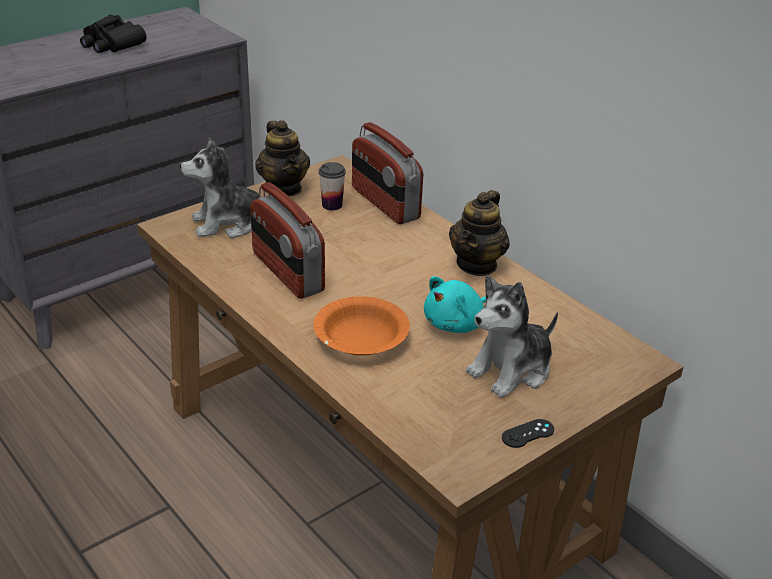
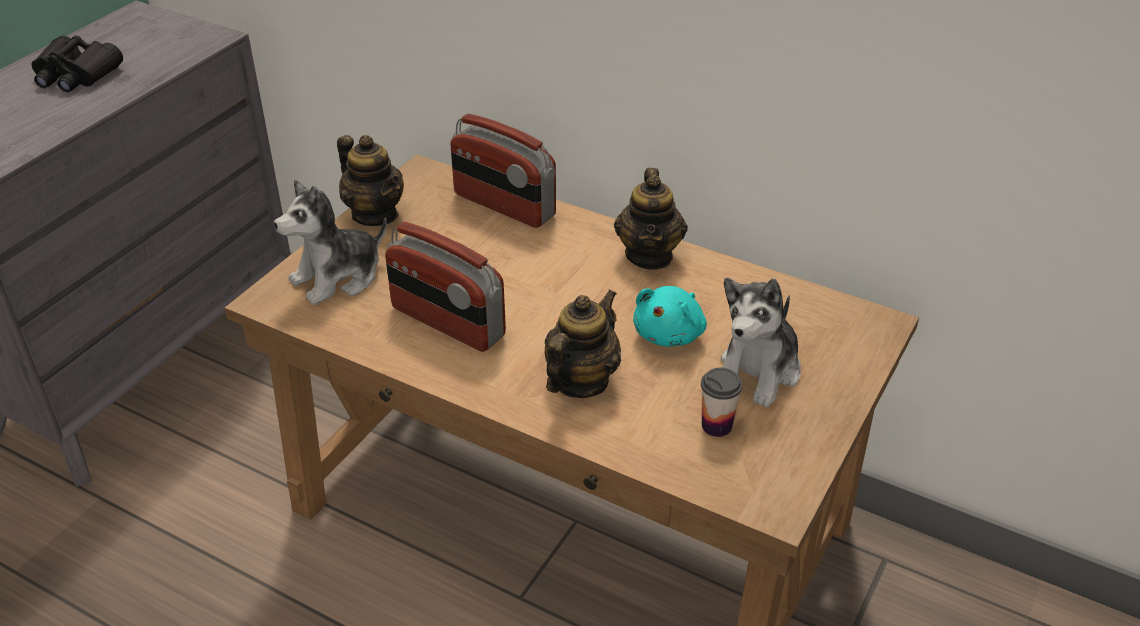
camera: 20 degrees left, 5 degrees up
(332, 205) = (445, 222): cup -> cup (716, 426)
(361, 338) = (580, 381): orange bowl -> teapot
(528, 433) = (817, 440): black game controller -> none

